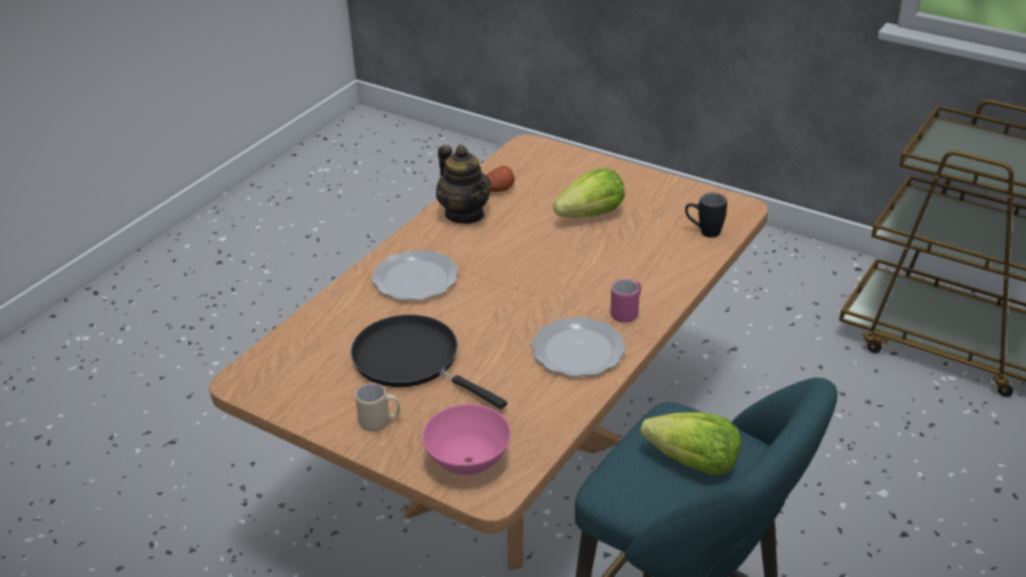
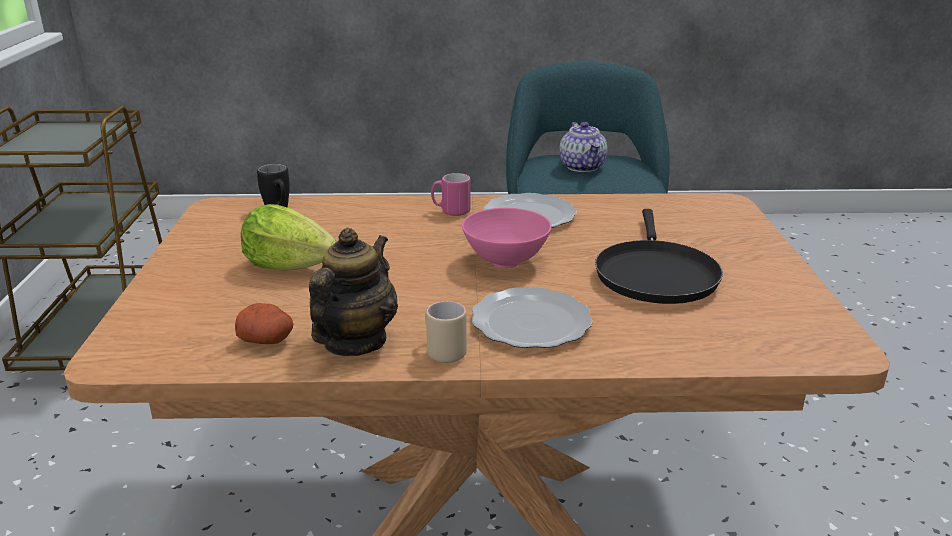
camera: 125 degrees left, 10 degrees down
(380, 422) = (745, 260): beige mug -> beige mug (442, 351)
(468, 464) = (717, 215): pink bowl -> pink bowl (506, 262)
(694, 463) = (583, 167): lettuce -> teapot

